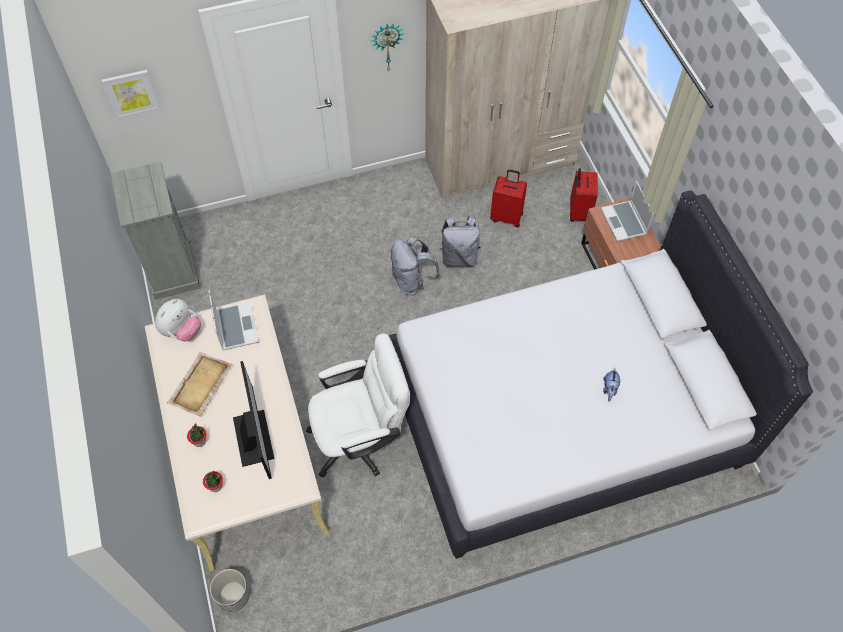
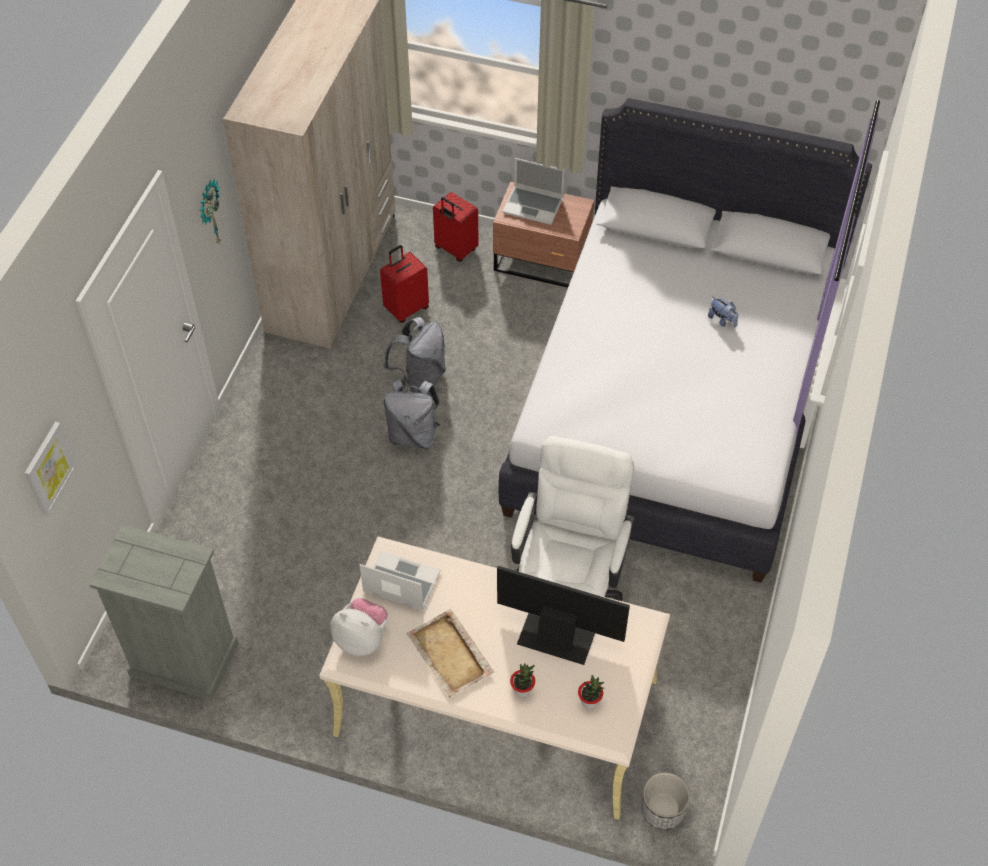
camera: 55 degrees left, 5 degrees down
(182, 331) = (362, 638): plush toy -> plush toy turned 45 degrees counterclockwise

